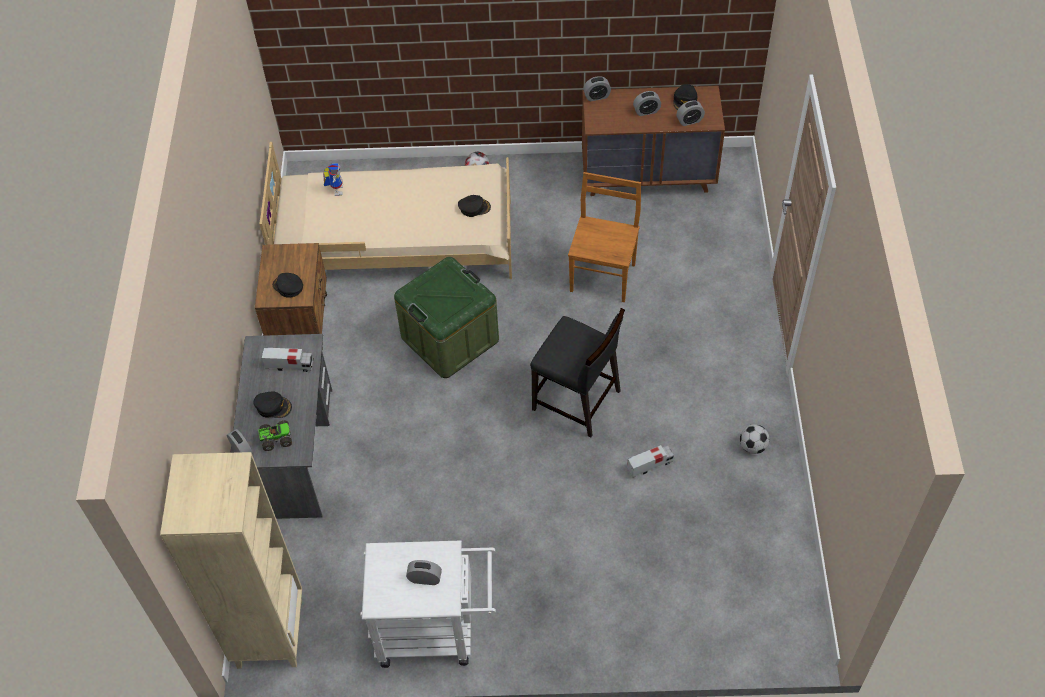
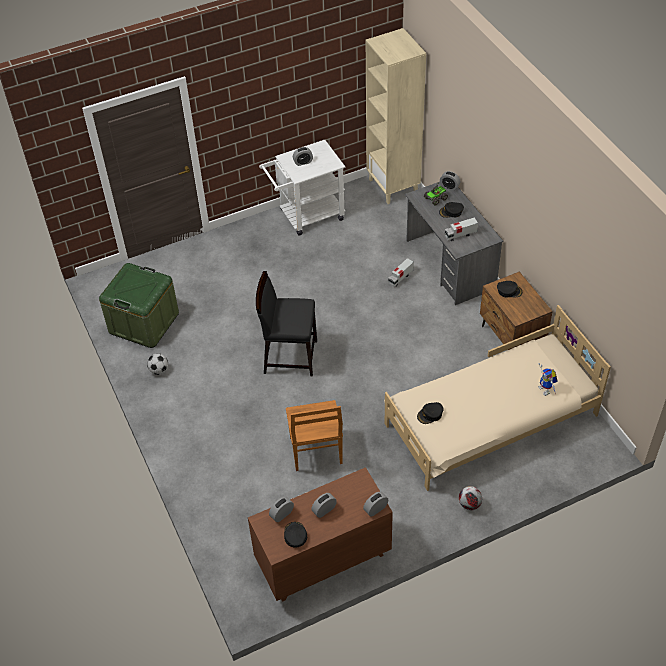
camera: 155 degrees right, 5 degrees down
(450, 338) = (401, 364): green storage box -> green storage box (144, 322)
(650, 465) = (223, 335): toy truck -> toy truck (400, 278)

